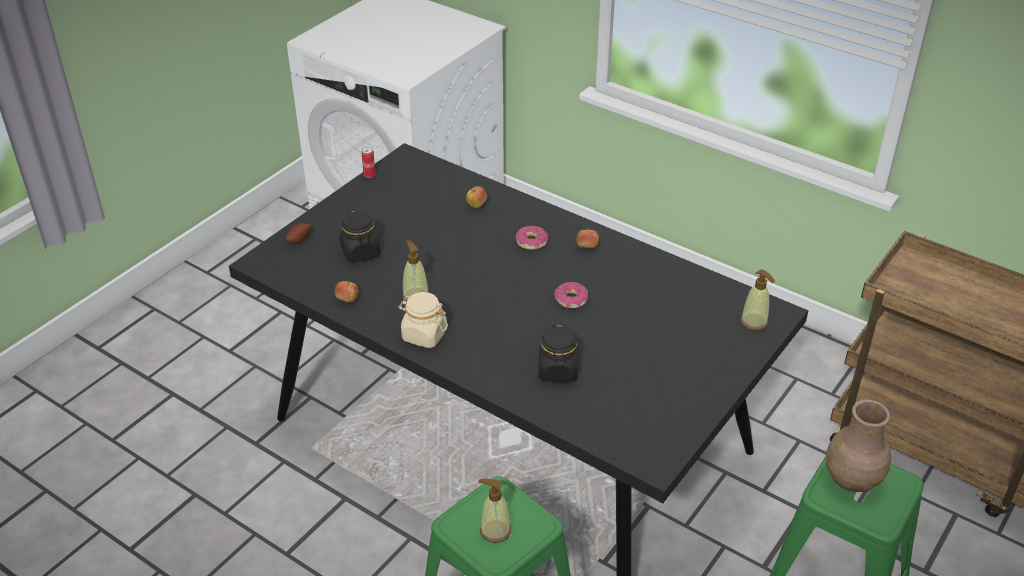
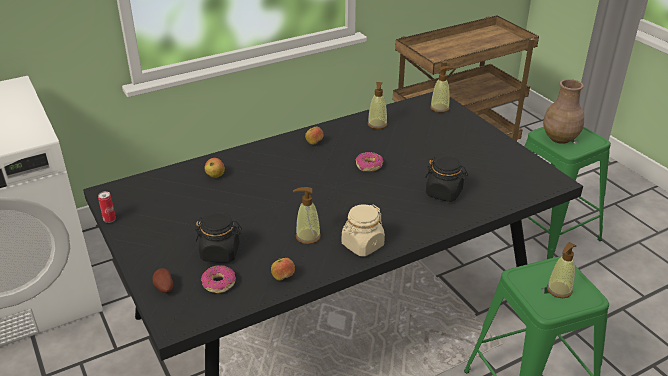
camera: 65 degrees left, 5 degrees down
(531, 242) = (287, 163): donut -> donut (218, 283)
(666, 281) = (377, 124): none -> soap dispenser

